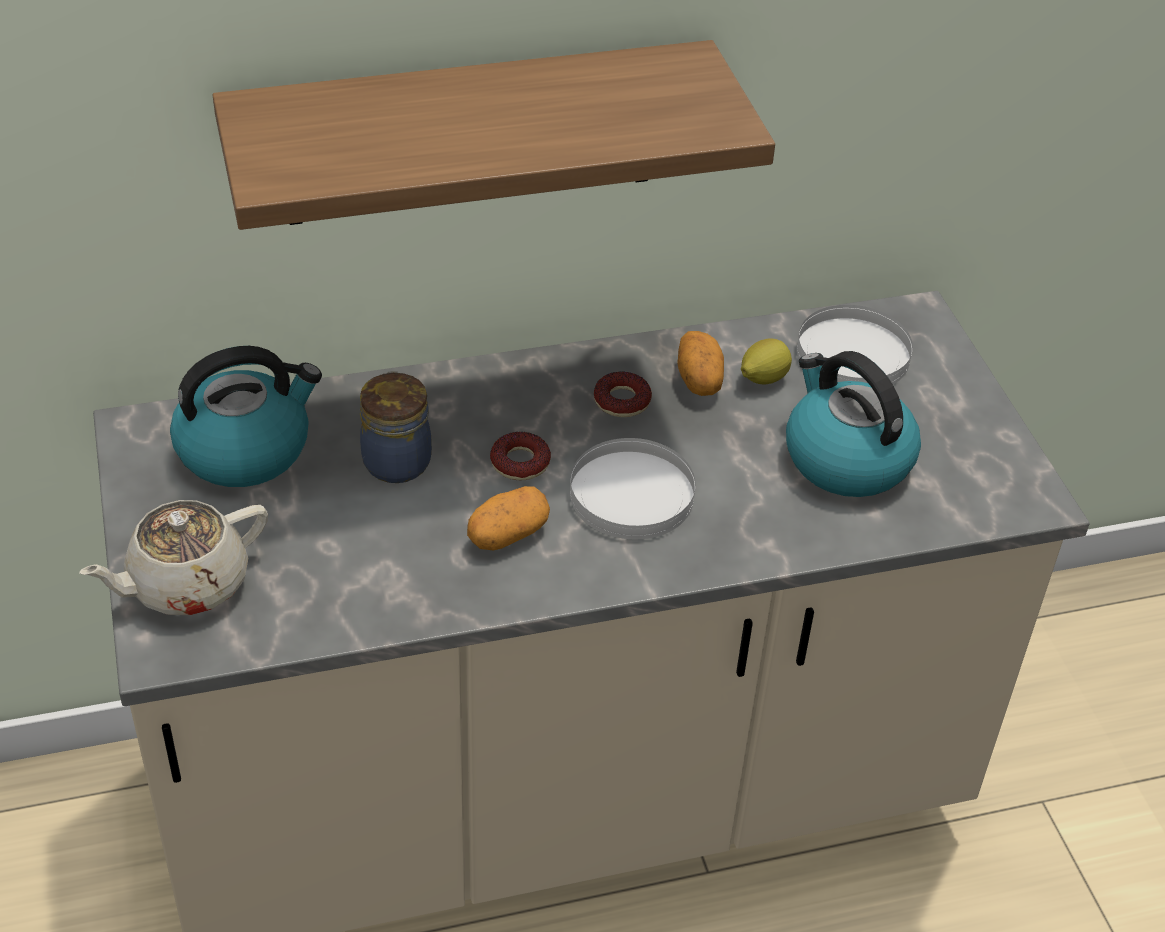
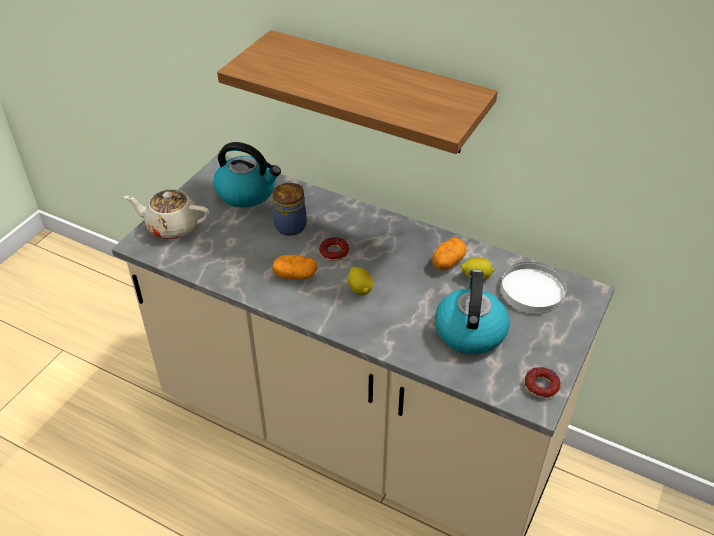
camera: 45 degrees right, 0 degrees up
(622, 401) = (404, 252): donut -> donut (541, 386)
(630, 494) = (360, 289): white plate -> lemon

